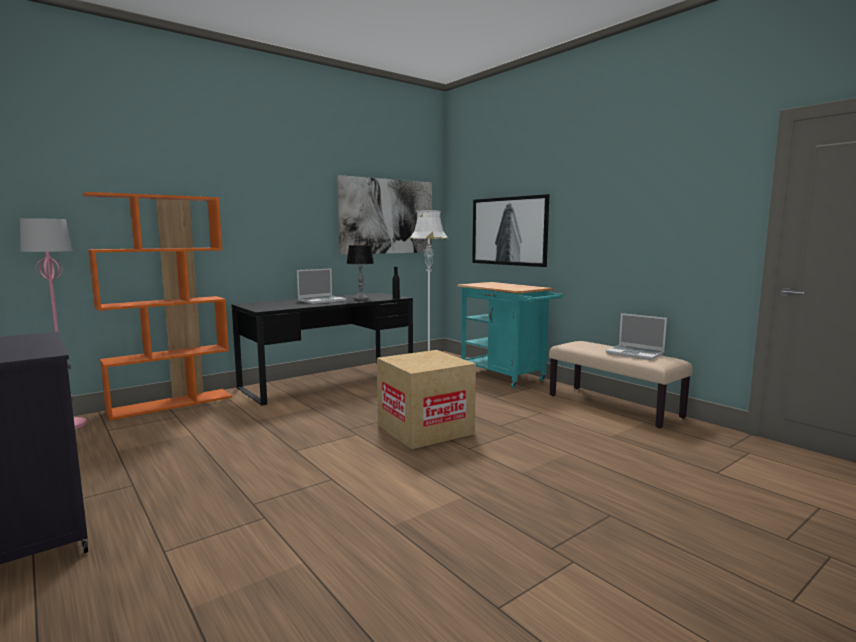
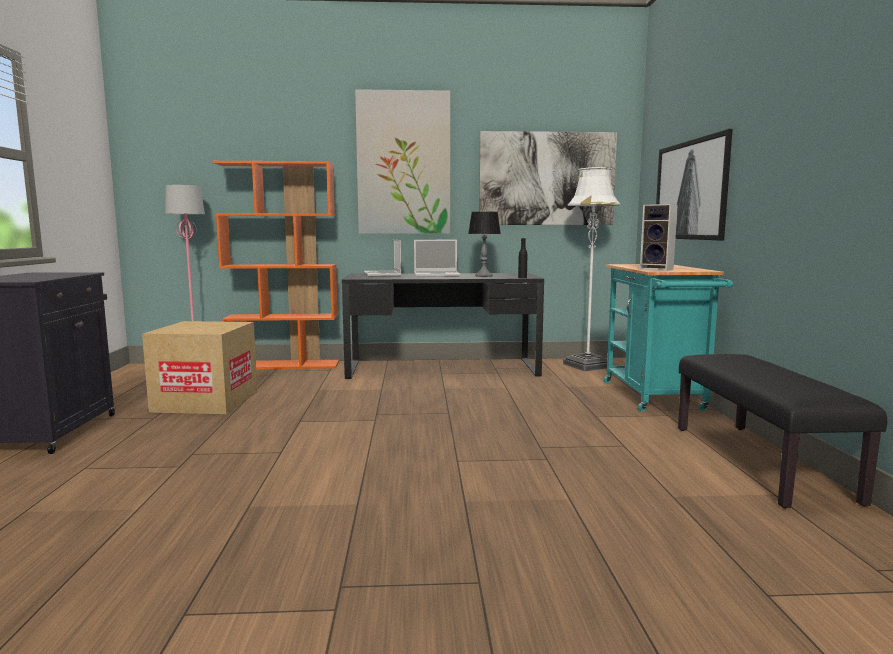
camera: 35 degrees right, 0 degrees up
(275, 200) = (403, 163): none -> picture
(425, 429) = (448, 431): cardboard box -> cardboard box (206, 401)
(512, 288) = (658, 269): none -> speaker
(614, 406) = (760, 462): beige bench -> black bench
(636, 353) = (788, 379): laptop -> laptop (383, 275)

